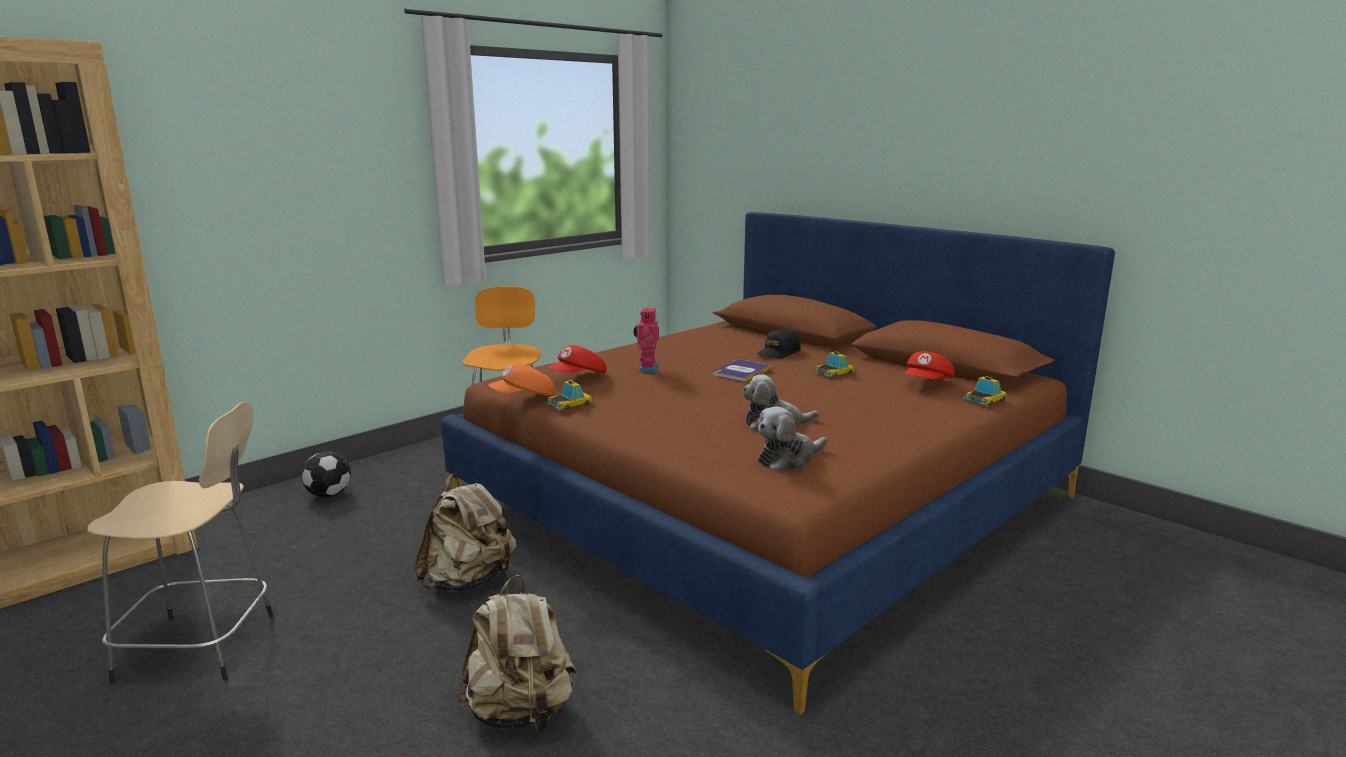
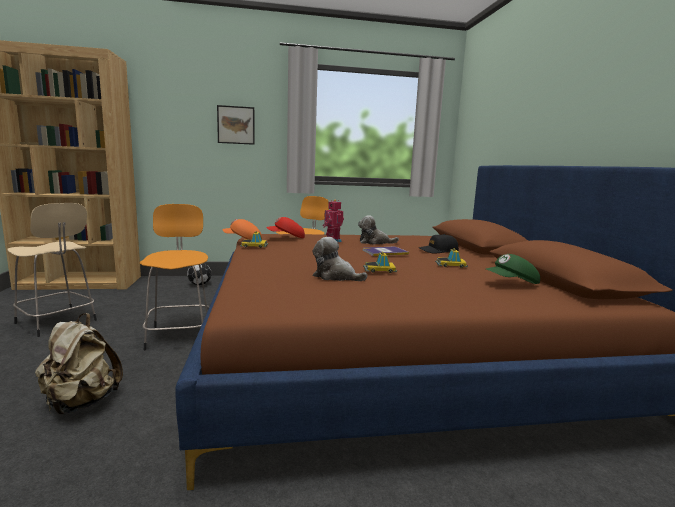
camera: 35 degrees right, 5 degrees down
(330, 169) = (236, 125): none -> picture
(469, 582) = (179, 335): beige backpack -> orange stool
(788, 459) = (289, 292): plush toy -> plush toy (374, 242)
(927, 383) = (512, 283): red cap -> green cap
(984, 399) = (545, 303): toy car -> toy car (379, 270)

